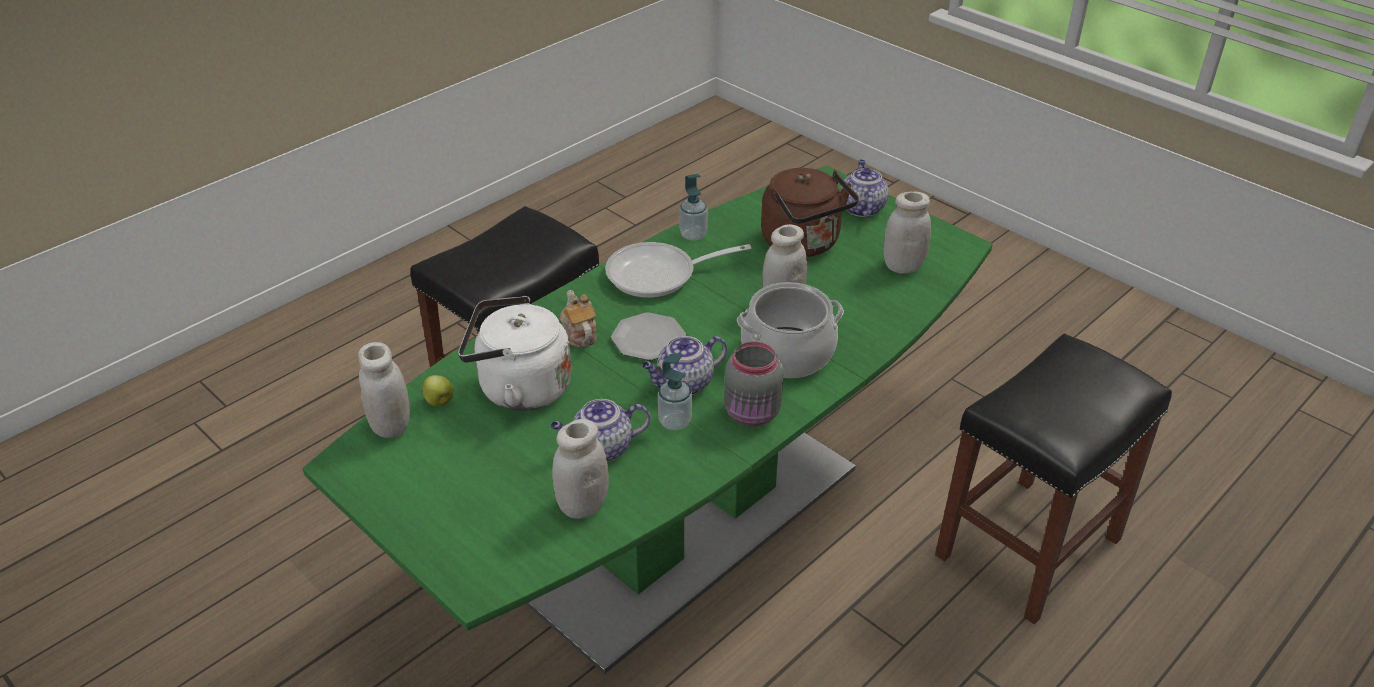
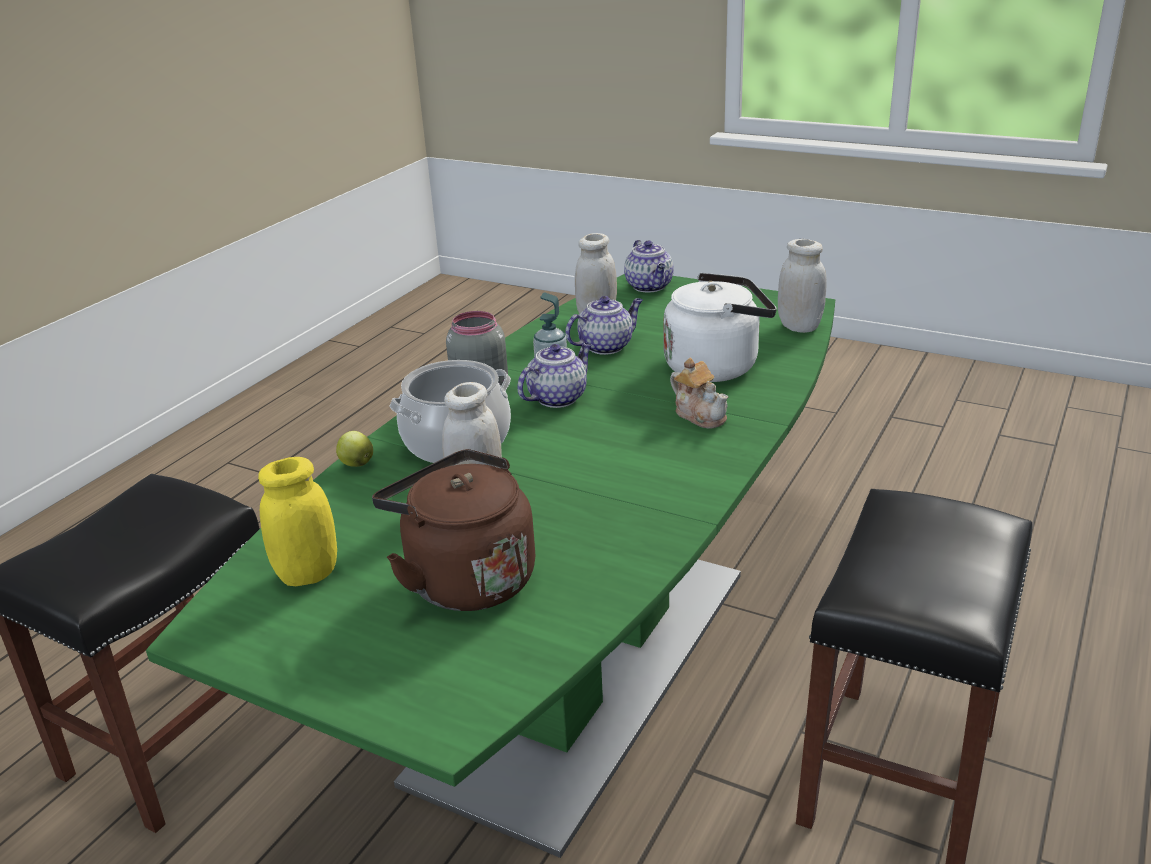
camera: 165 degrees right, 10 degrees down
(440, 402) = (777, 346): apple -> apple (356, 464)
(649, 339) = (619, 425): plate -> none
(659, 275) = (653, 491): frying pan -> none
(693, 235) = (642, 556): soap dispenser -> none
(861, 208) = (373, 671): teapot -> teapot (650, 287)
(903, 266) = (308, 574): white jar -> yellow jar

